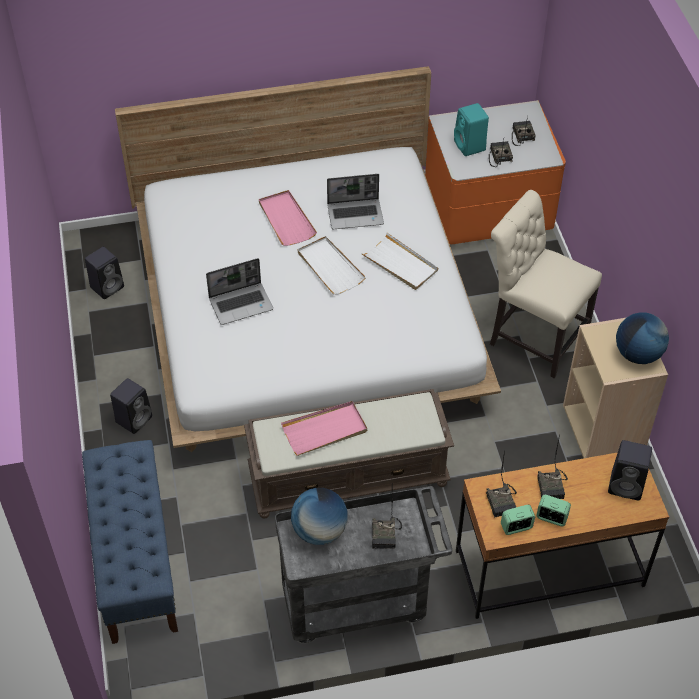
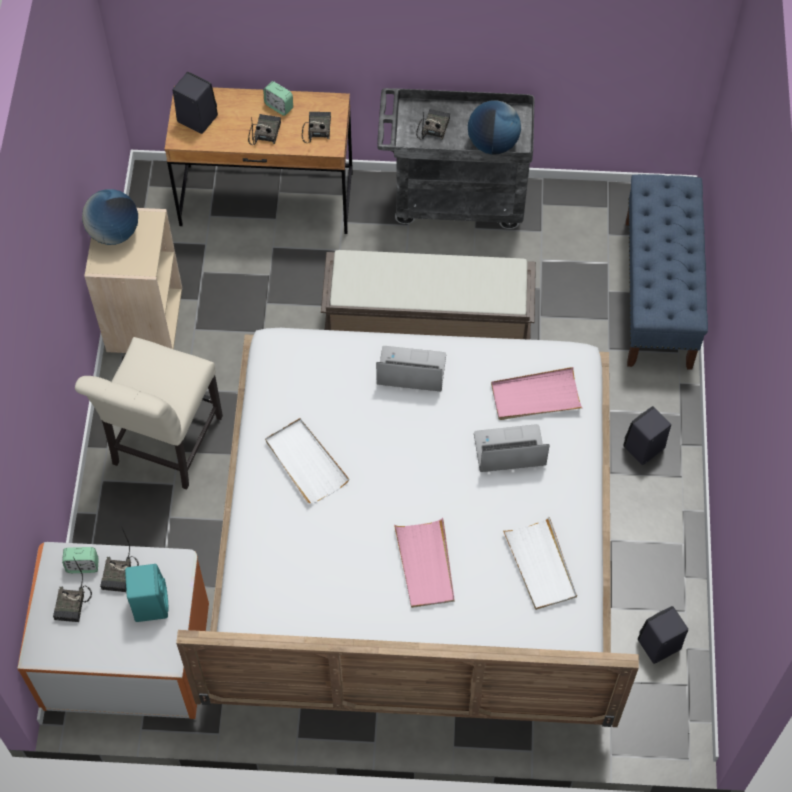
camera: 165 degrees left, 10 degrees up
(325, 430) = (453, 286): pink tray -> pink tray (535, 397)
(330, 267) = (391, 478): white tray -> white tray (540, 565)
(356, 214) = (334, 552): laptop -> laptop (410, 371)
(516, 527) = (314, 105): alarm clock -> alarm clock (83, 566)
(533, 336) = (163, 446): beige chair -> beige chair turned 60 degrees clockwise

